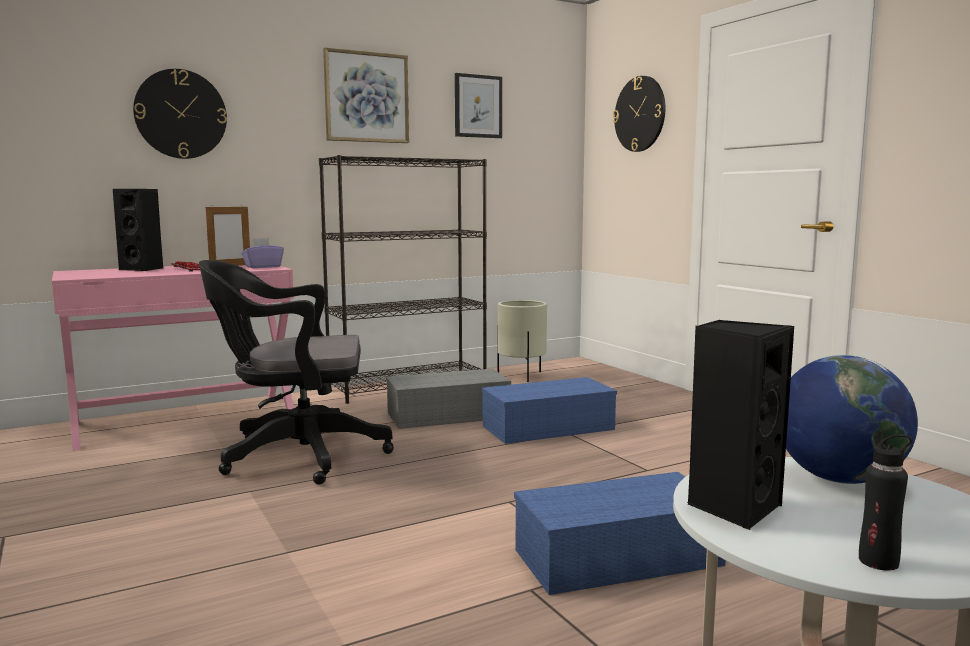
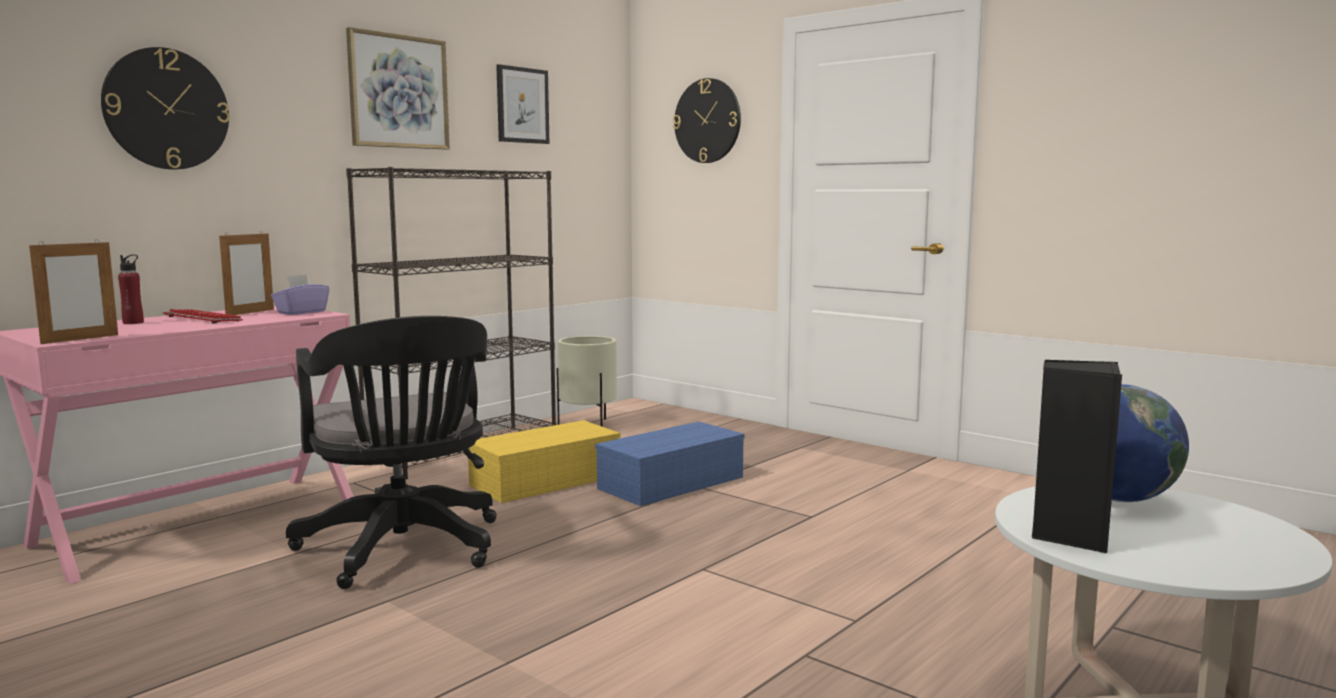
camera: 20 degrees left, 0 degrees up
(86, 277) = (80, 339): none -> picture frame
(143, 269) = (133, 323): black speaker -> red bottle
(296, 456) = (404, 550): black office chair -> black office chair turned 90 degrees counterclockwise
(446, 416) = (544, 481): grey storage box -> yellow storage box
(616, 559) = (859, 610): blue storage box -> none
(878, 561) = (1226, 564): black bottle -> none

